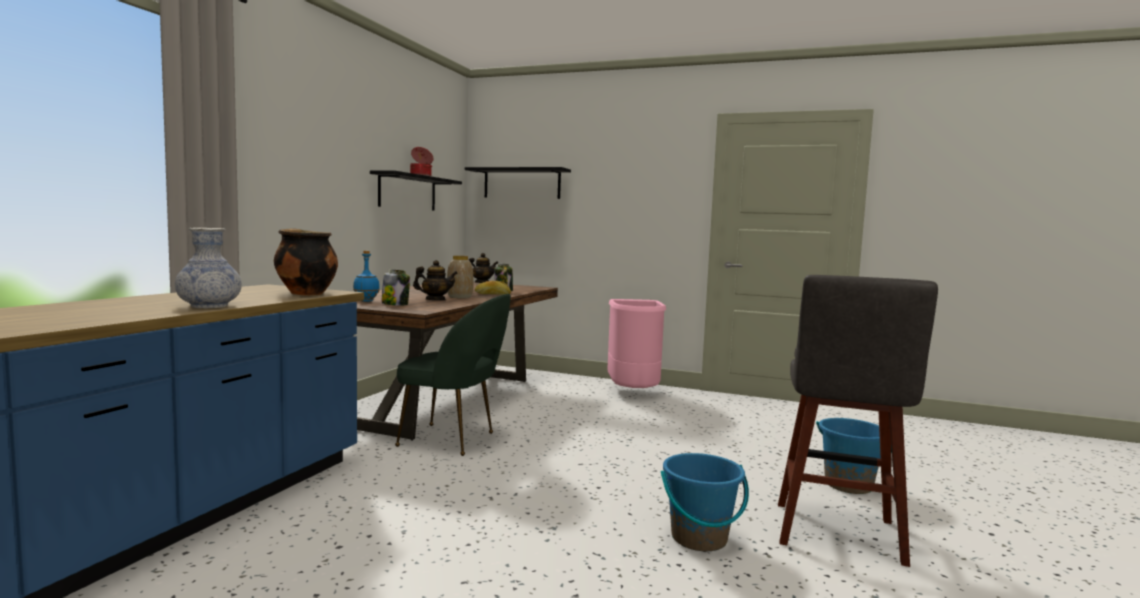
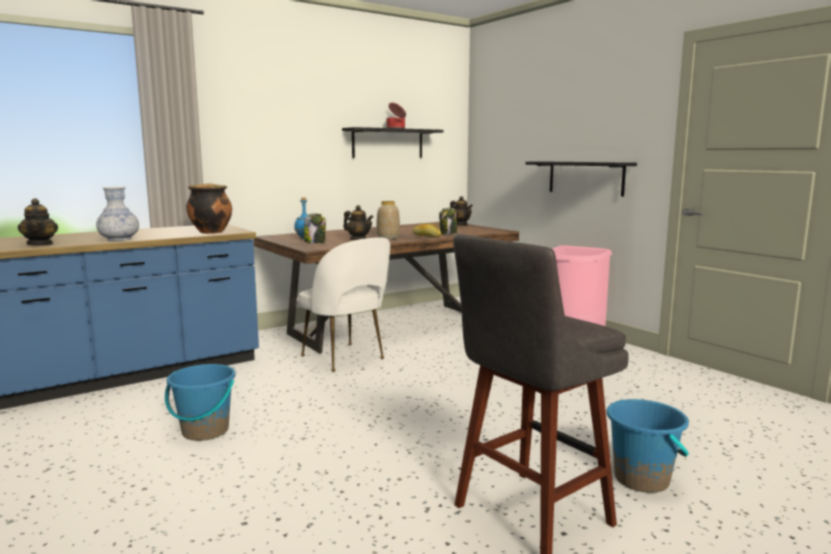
camera: 35 degrees right, 5 degrees up
(97, 318) = (40, 244): none -> teapot
(453, 441) = (346, 359): green chair -> white chair
(522, 183) = (507, 127): black shelf -> black shelf (585, 178)
(699, 538) = (394, 478): blue bucket -> blue bucket (205, 431)

